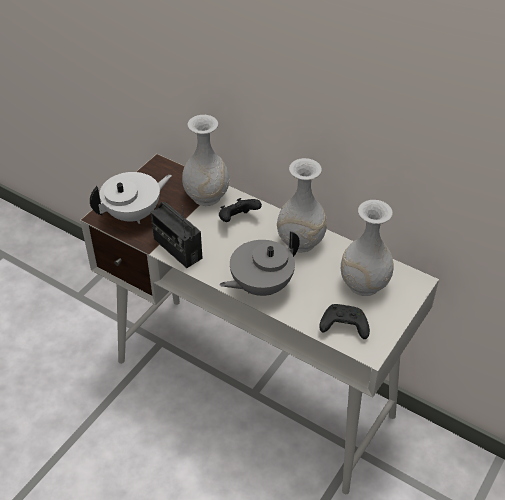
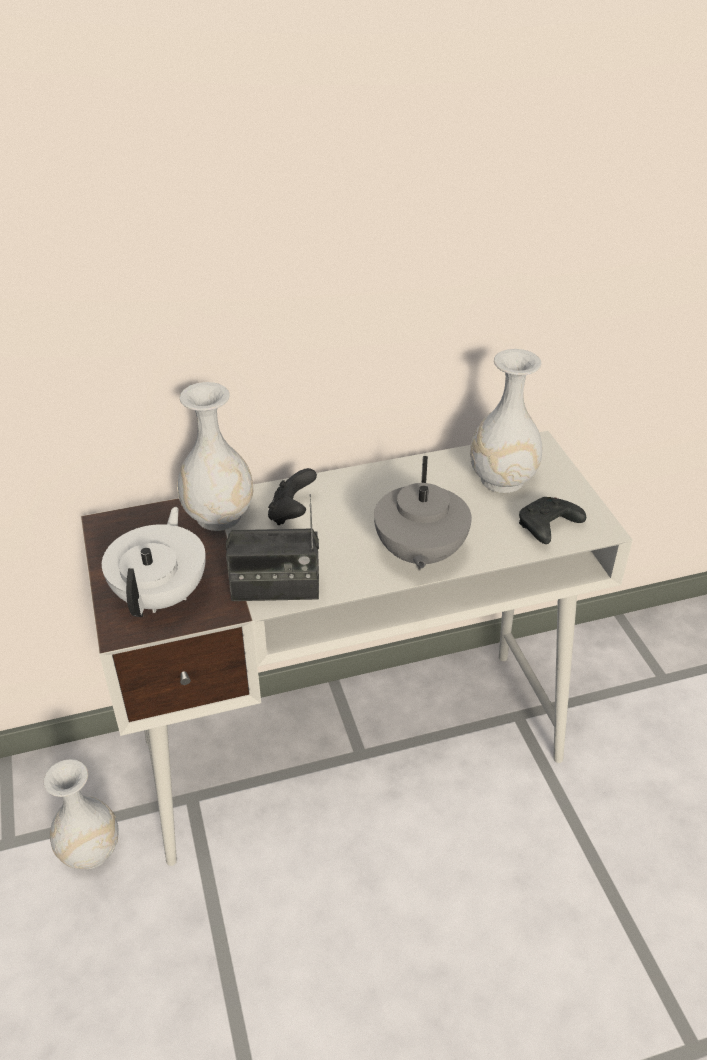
camera: 50 degrees left, 5 degrees down
(300, 242) = (387, 487): white vase -> white vase (90, 851)

